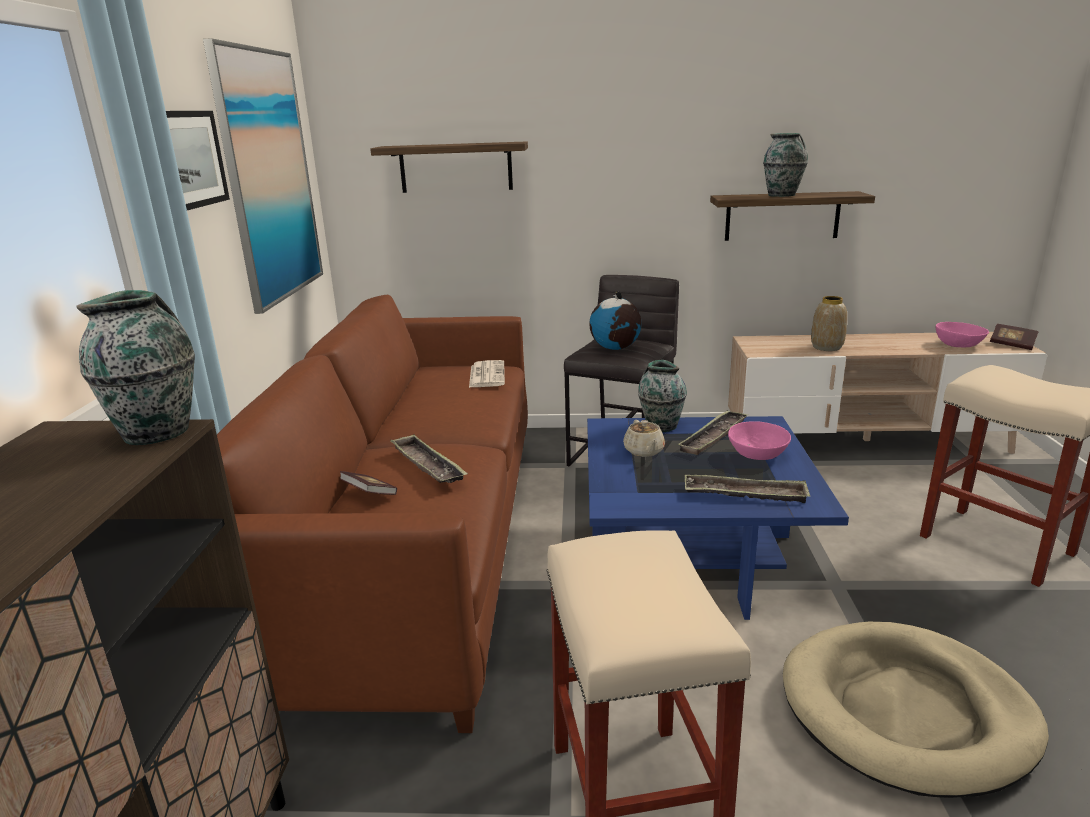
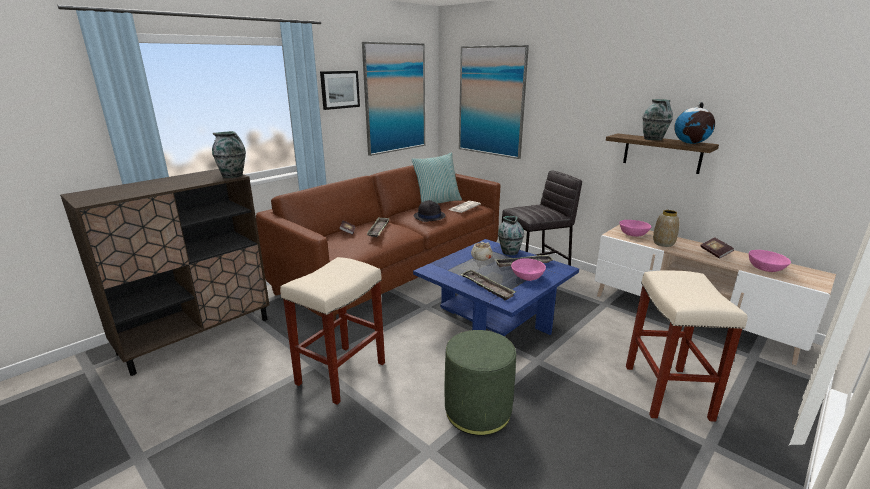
camera: 40 degrees right, 0 degrees up
(421, 381) = (437, 202): none -> pillow
(456, 167) = (491, 101): shelf -> picture
(462, 409) = (429, 216): none -> black hat
(615, 348) = (529, 210): globe -> globe (690, 143)
(775, 346) = (633, 234): none -> pink bowl
(906, 711) = (478, 411): beige dog bed -> green ottoman
(1012, 345) = (813, 281): book -> book (715, 253)

